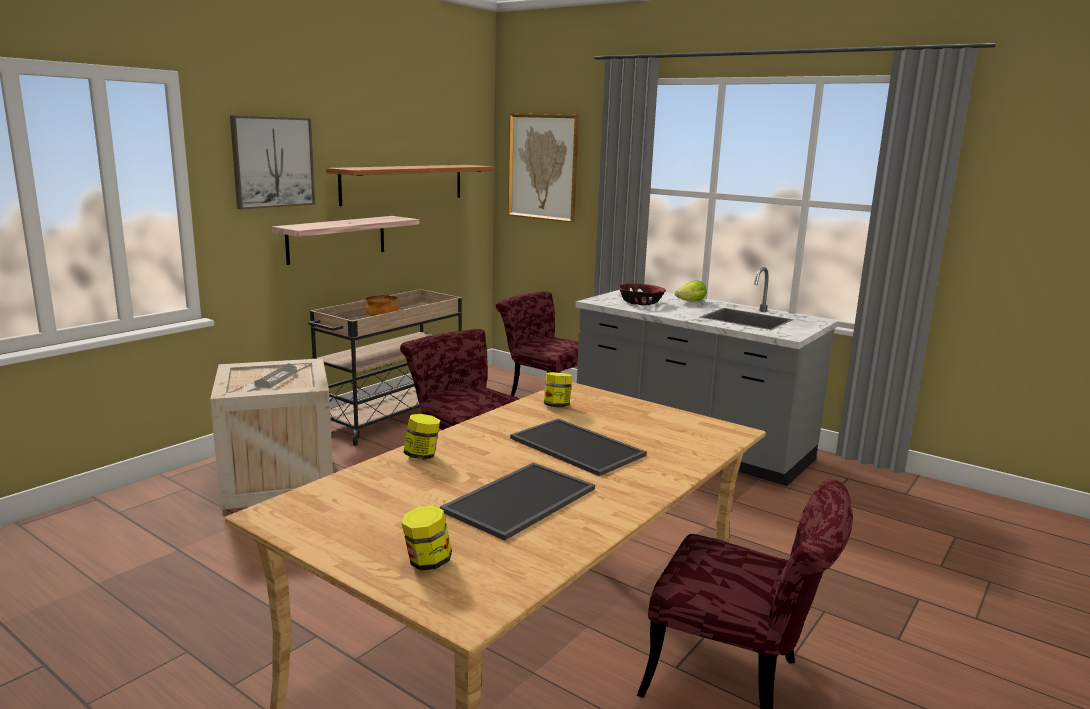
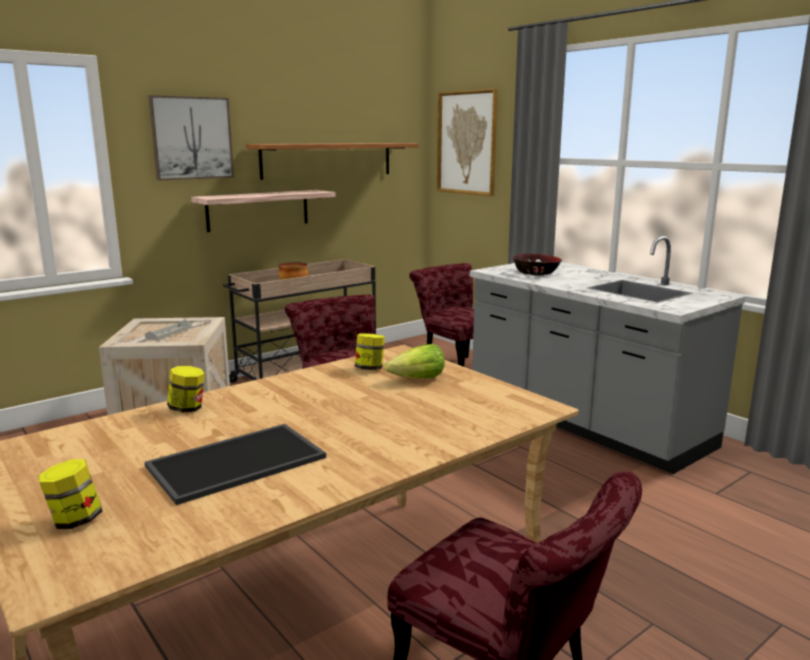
camera: 15 degrees right, 0 degrees up
(579, 446) = (353, 411): tray -> none
(690, 302) = (590, 273): lettuce -> lettuce (418, 379)

